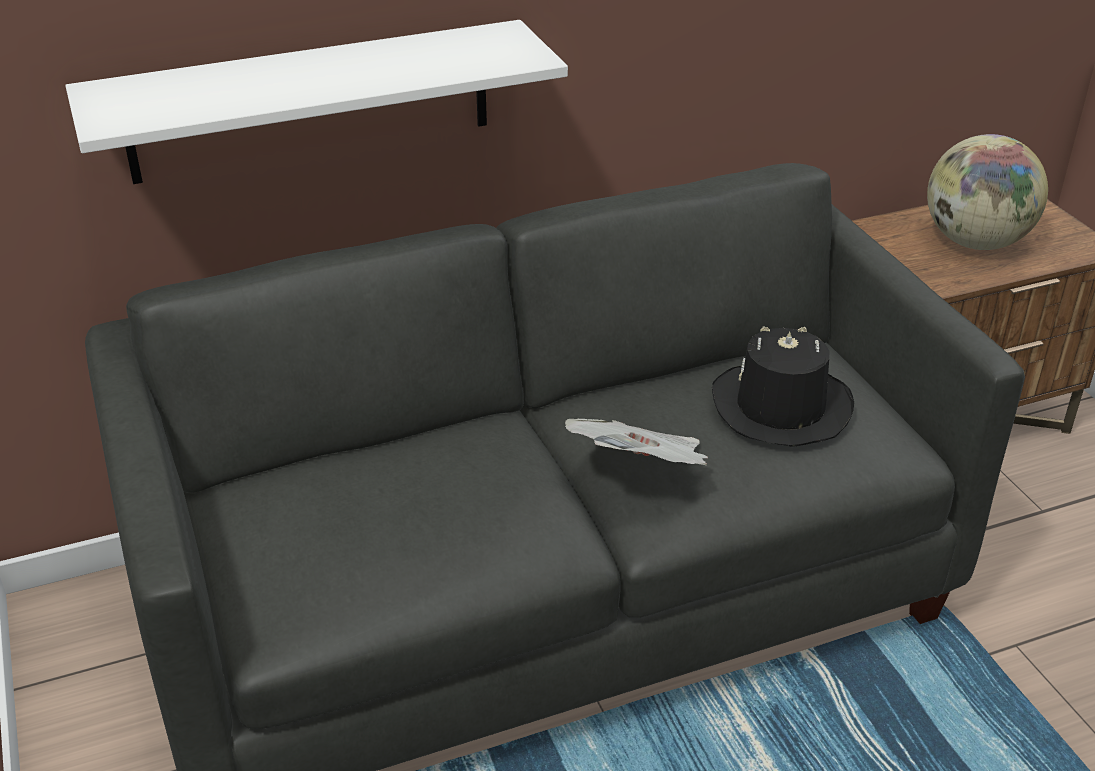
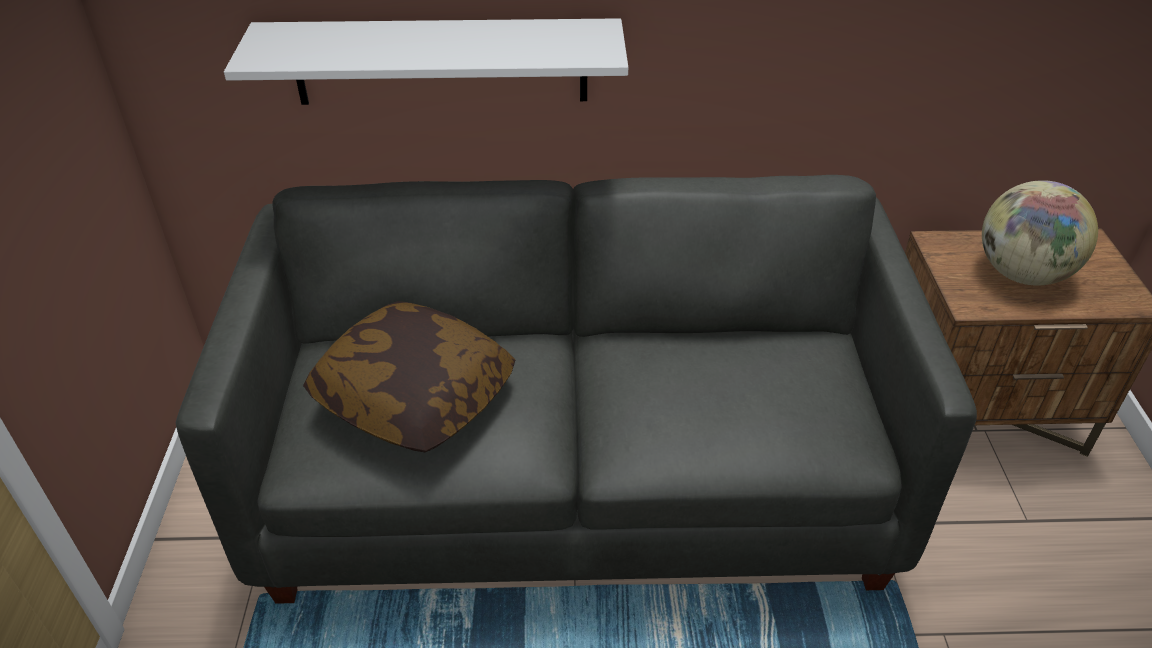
camera: 20 degrees right, 5 degrees up
(383, 516) = (414, 398): none -> pillow
(641, 470) = (626, 412): newspaper -> none
(780, 407) = (770, 385): black hat -> none

